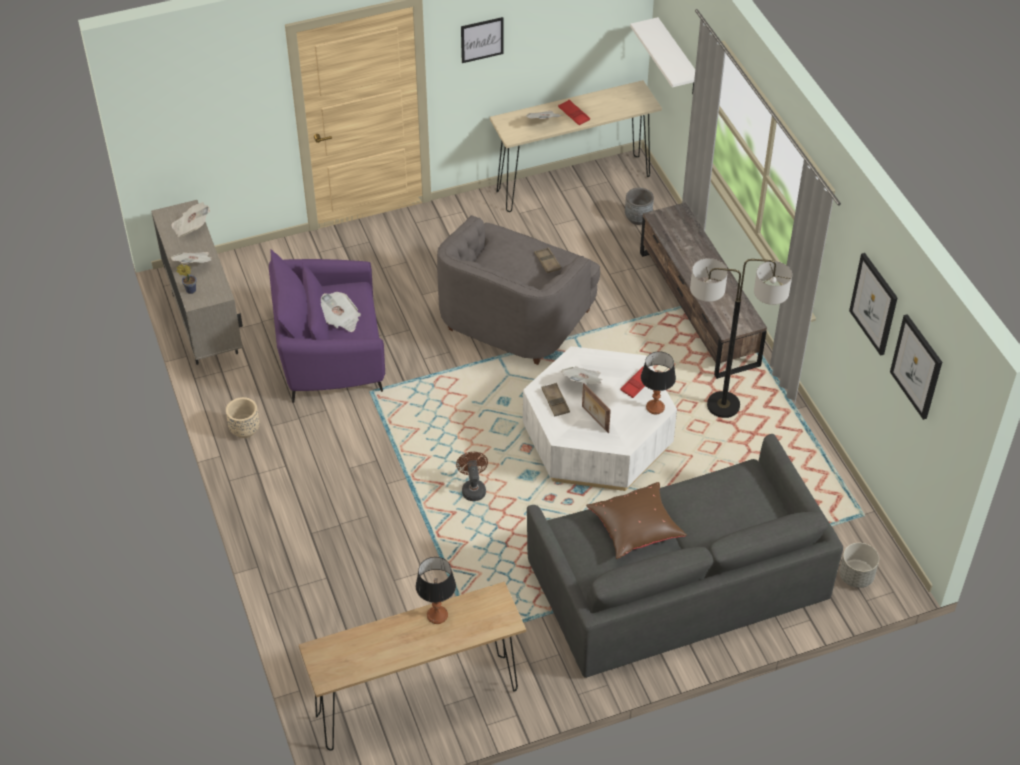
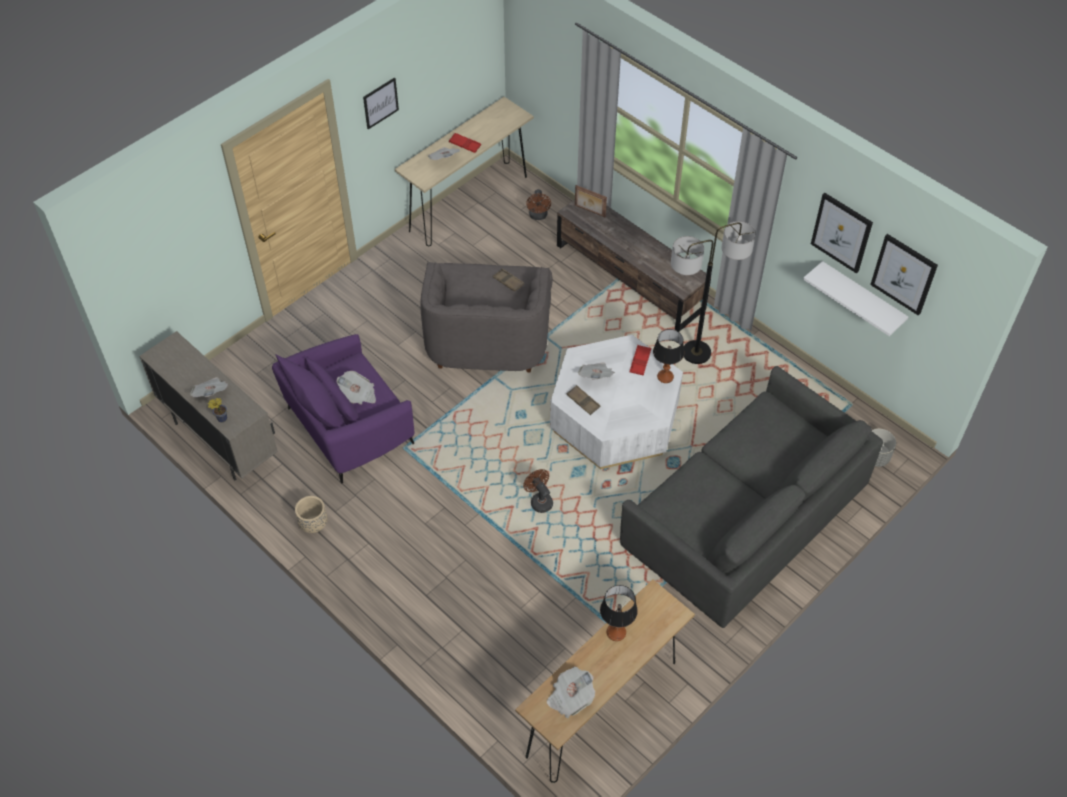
camera: 25 degrees left, 5 degrees up
(191, 227) = (187, 359): newspaper -> newspaper (570, 697)
(594, 420) = (623, 405): picture frame -> picture frame (589, 211)
(636, 530) = (711, 488): brown pillow -> none
(638, 218) = (538, 216): grey planter -> brown fan
(678, 58) = (547, 69): white shelf -> white shelf (861, 298)

